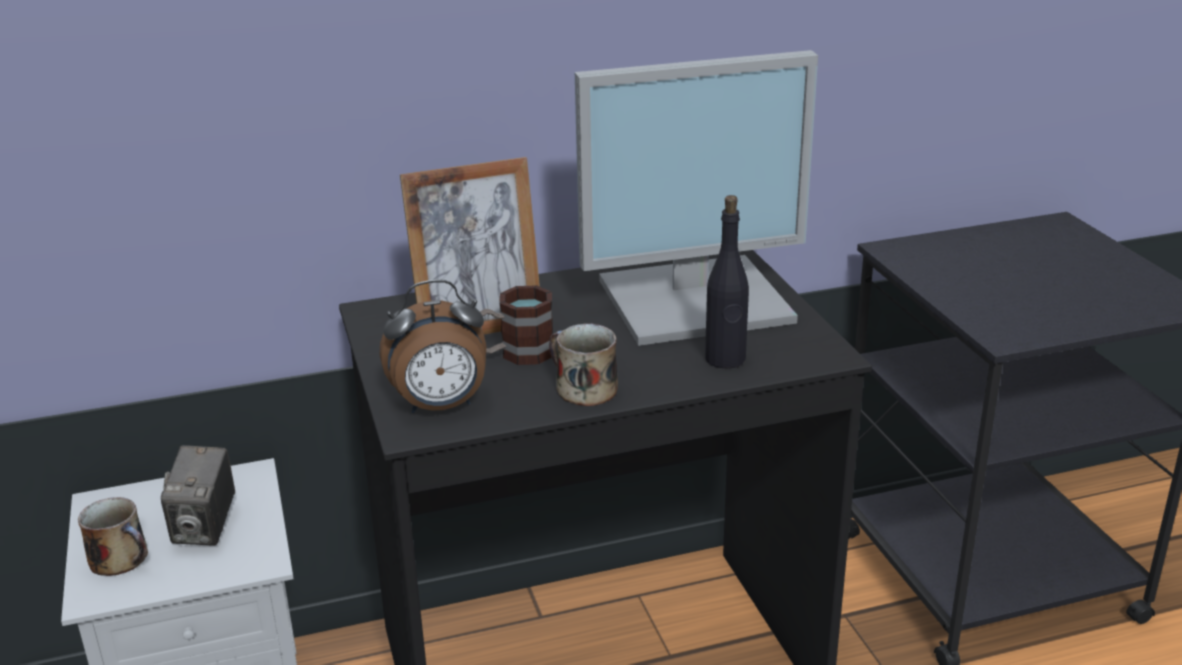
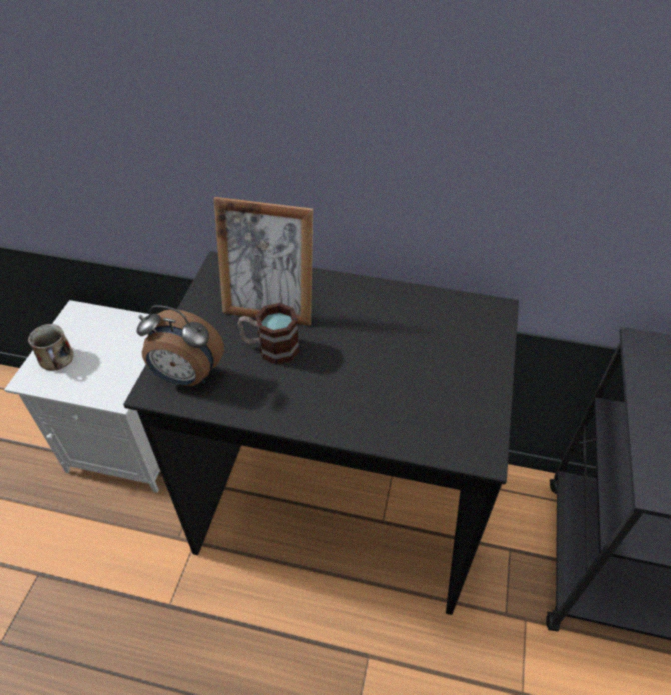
camera: 30 degrees right, 20 degrees up
(205, 527) = (109, 356): camera -> none
(583, 388) = (283, 403): mug -> none
(697, 299) = (432, 347): monitor -> none
(725, 359) = (401, 421): black bottle -> none

